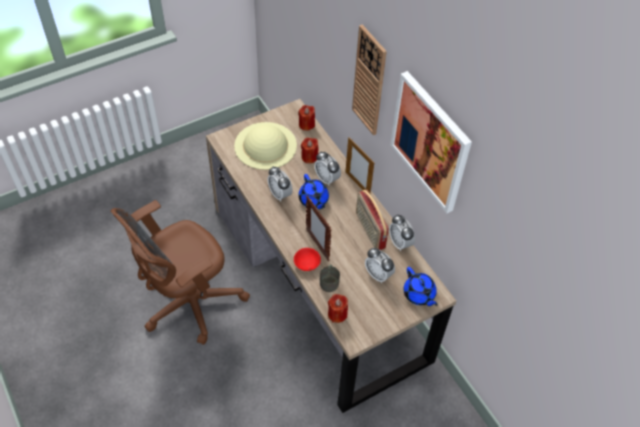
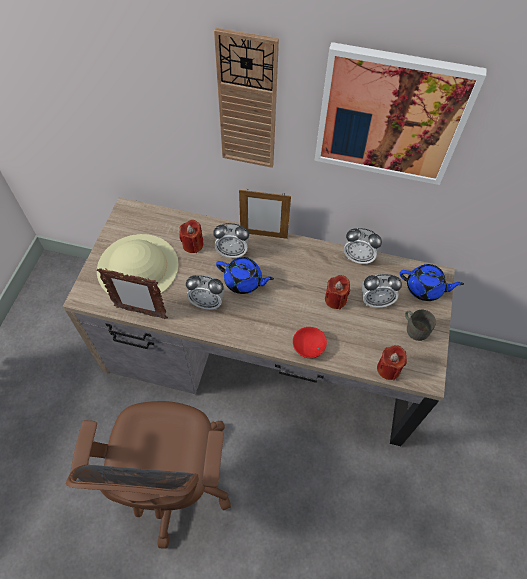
camera: 45 degrees left, 5 degrees up
(306, 124) = (154, 216): red candle -> red candle (335, 299)
(317, 245) = (296, 320): picture frame -> picture frame (140, 312)
(329, 281) = (347, 345): grey mug -> grey mug (415, 328)
(369, 230) = (322, 268): radio -> none

